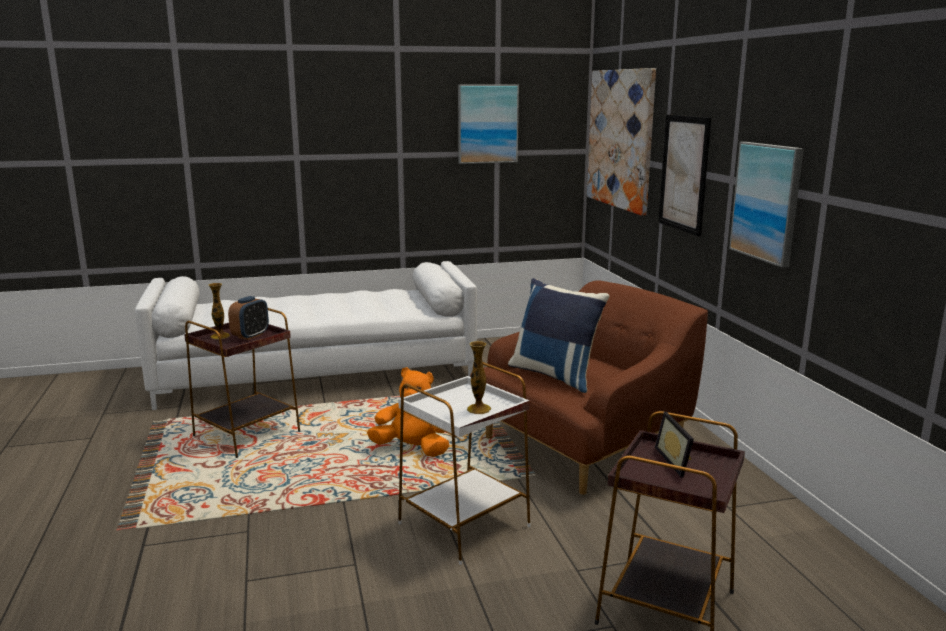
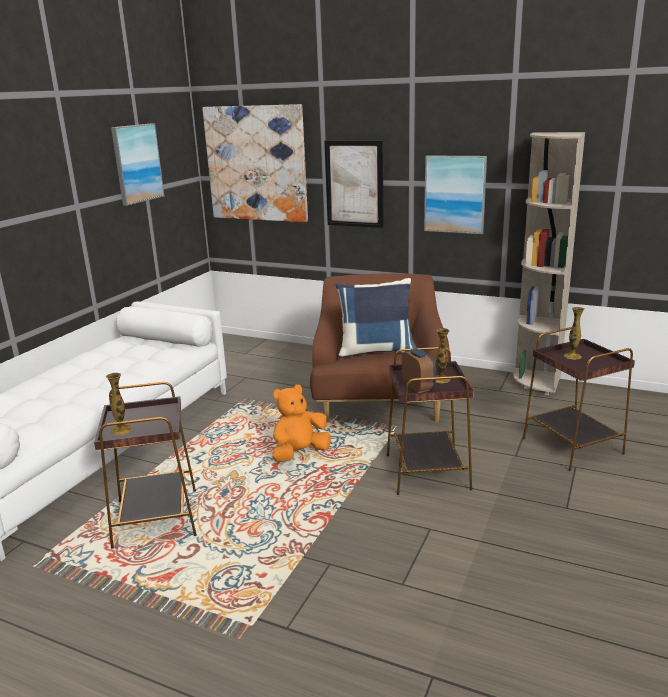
camera: 50 degrees left, 5 degrees up
(250, 336) = (148, 416): alarm clock -> alarm clock (418, 387)
(465, 524) = (427, 471): white side table -> brown side table
(678, 461) = (572, 356): picture frame -> vase
(793, 528) = (536, 385): none -> beige bookcase

